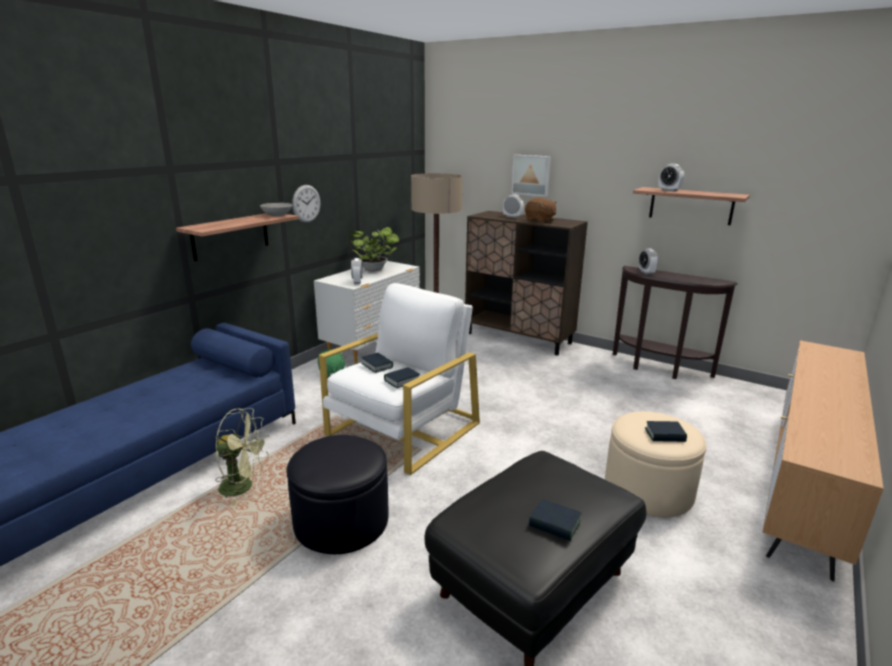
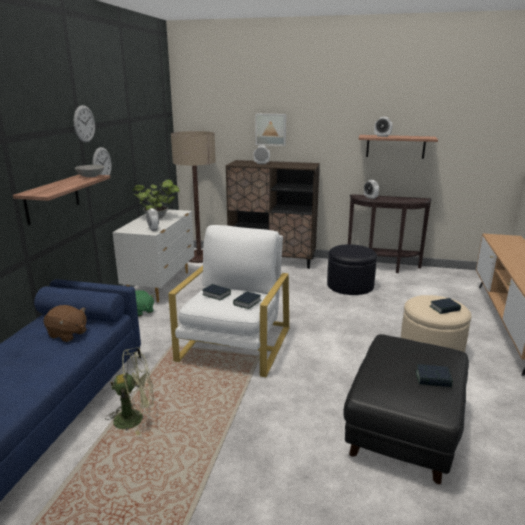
camera: 20 degrees left, 0 degrees up
(284, 157) = (84, 124): none -> wall clock
(341, 521) = (238, 423): black ottoman -> black ottoman (350, 285)
(540, 221) = (286, 165): brown plush toy -> brown plush toy (67, 334)

